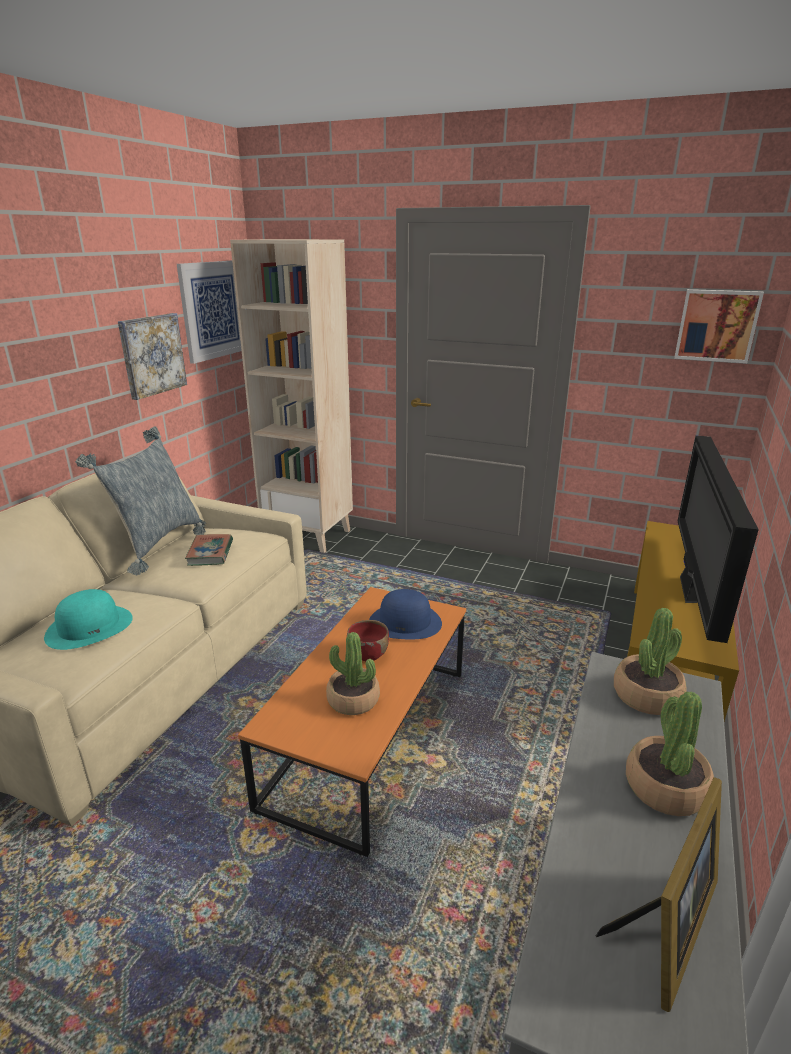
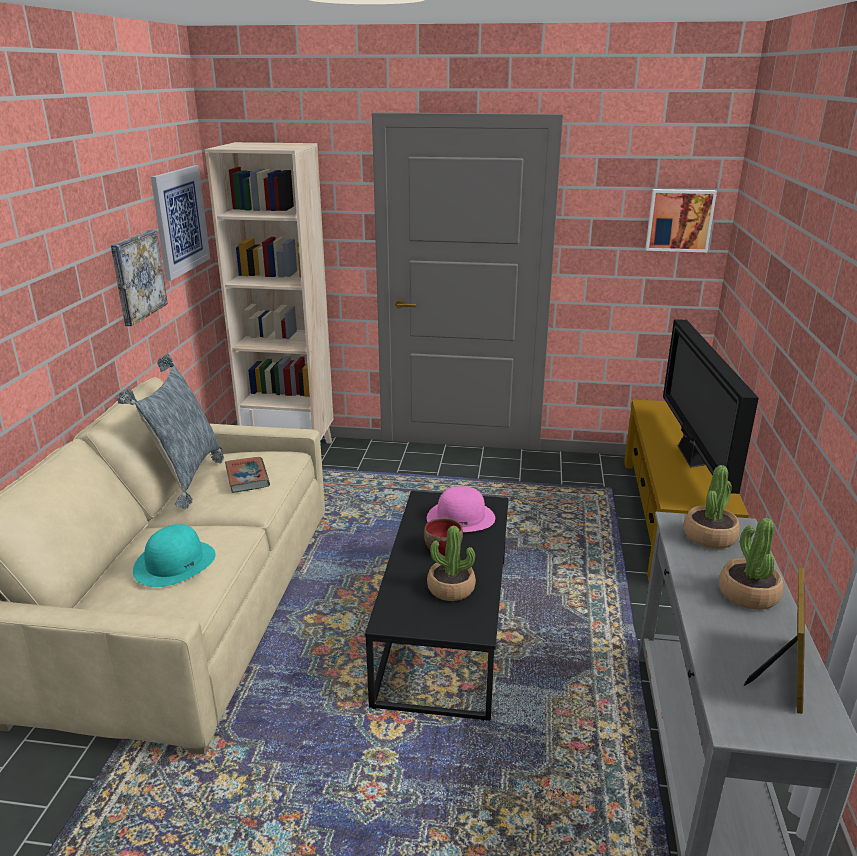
camera: 15 degrees left, 0 degrees up
(370, 736) = (445, 627): orange coffee table -> black coffee table
(405, 622) = (461, 517): blue hat -> pink hat

